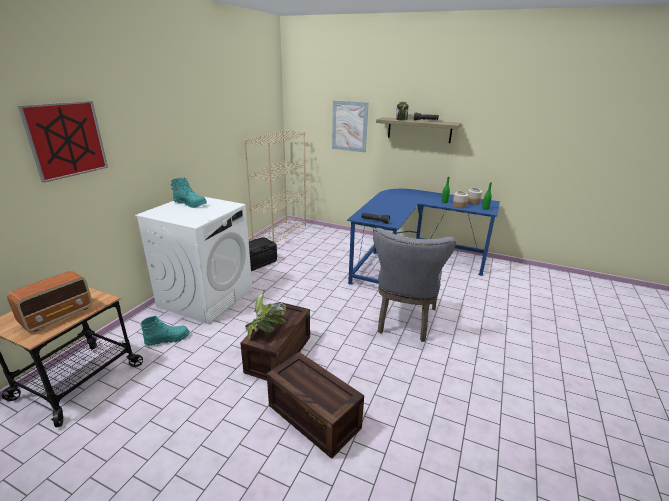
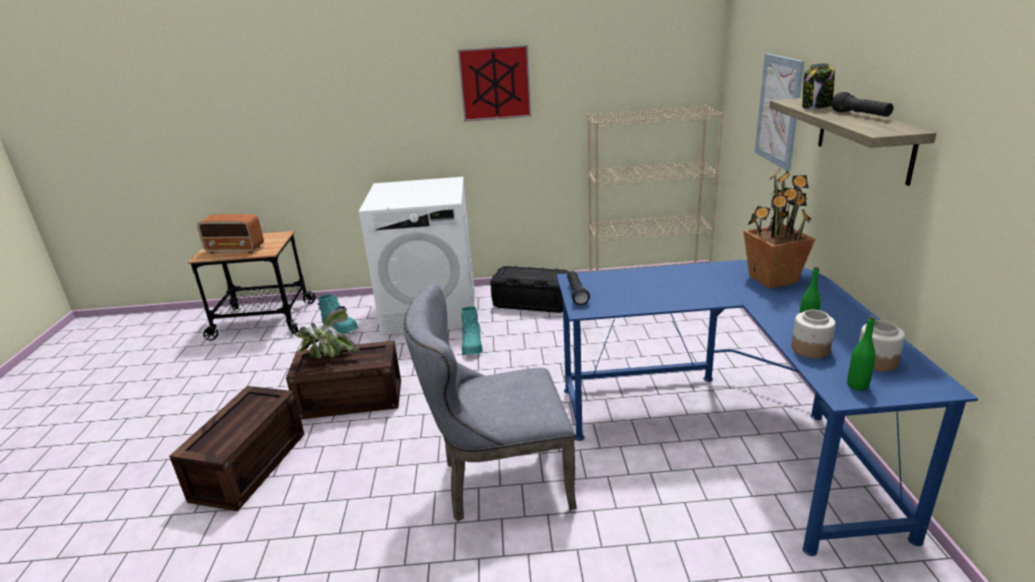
camera: 65 degrees right, 0 degrees up
(66, 140) = (307, 91): picture -> picture (495, 83)
(190, 204) = (428, 187): turquoise boot -> turquoise boot (472, 345)
(402, 194) = (773, 279): none -> potted plant

